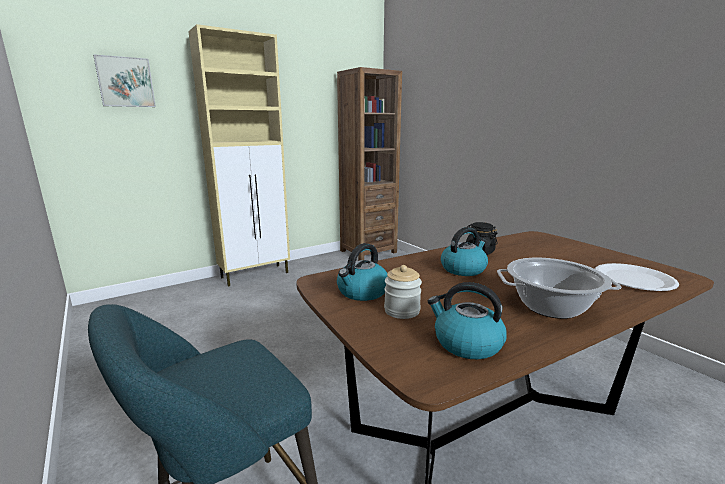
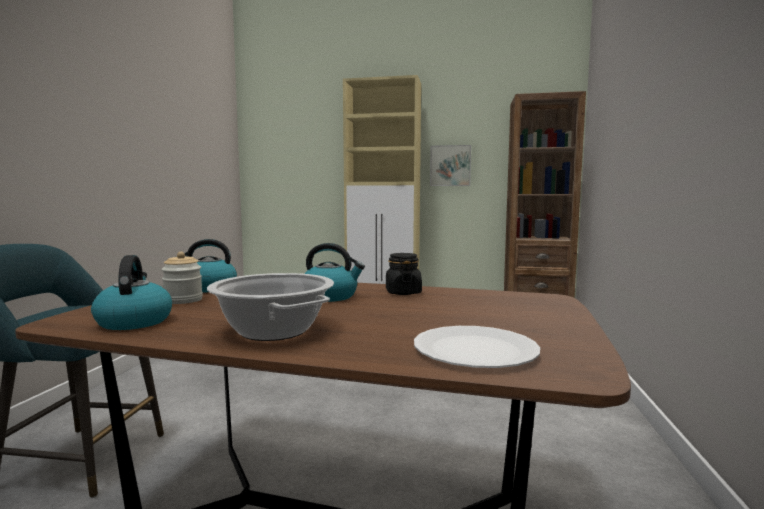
camera: 45 degrees right, 10 degrees down
(125, 82) = (302, 134): picture -> picture (450, 166)

